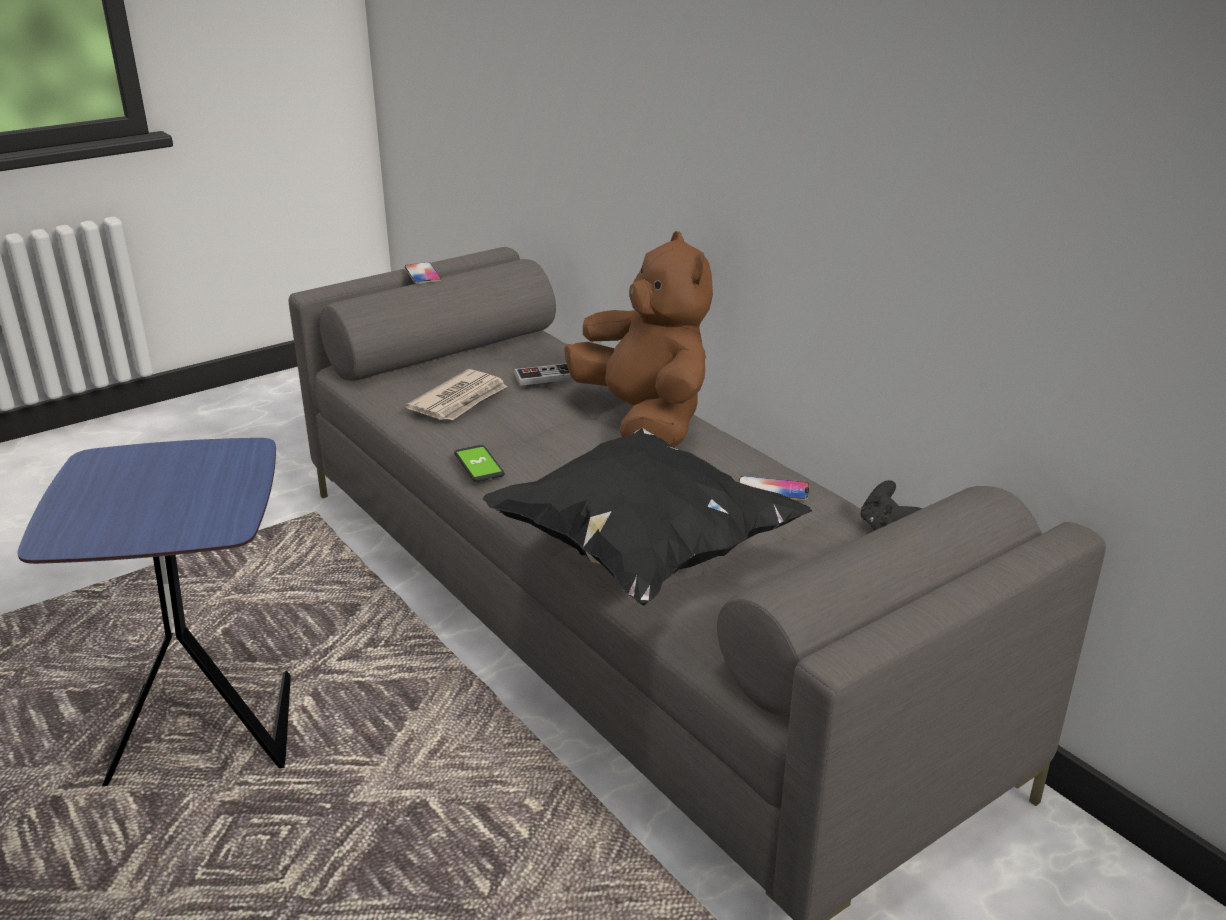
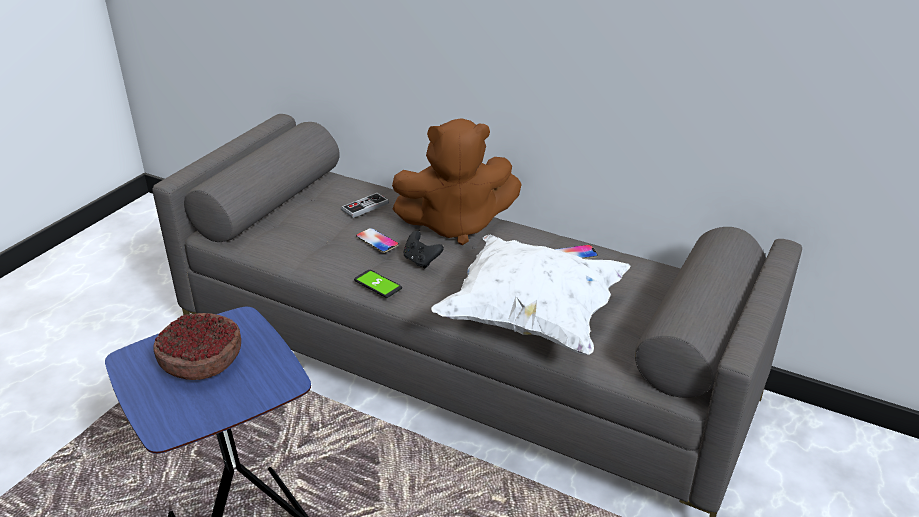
camera: 25 degrees left, 5 degrees up
(161, 482) = (202, 362): none -> bowl
(422, 274) = (245, 149): phone -> phone (377, 241)
(460, 400) = (321, 239): newspaper -> none
(641, 552) = (531, 318): black pillow -> white pillow
(645, 421) = (456, 225): brown plush toy -> brown plush toy turned 135 degrees clockwise
(886, 529) = (654, 264): black game controller -> black game controller (421, 261)

